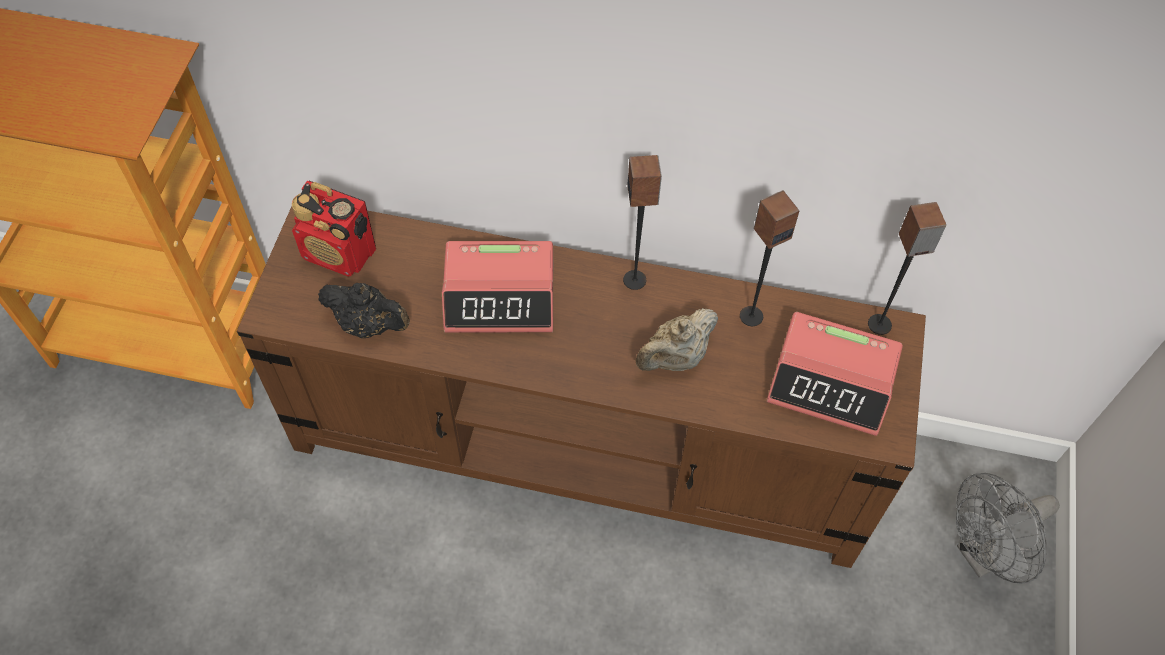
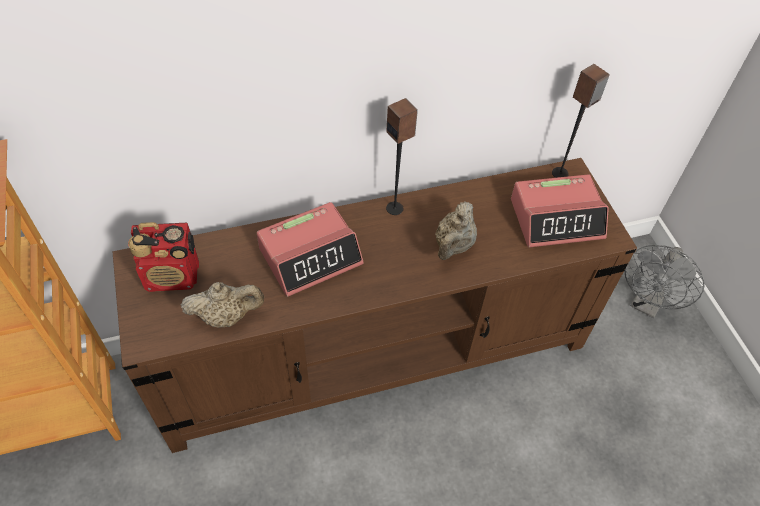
camera: 30 degrees left, 5 degrees down
(369, 324) = (226, 316): black teapot -> beige teapot
(751, 315) = (482, 200): speaker -> none

